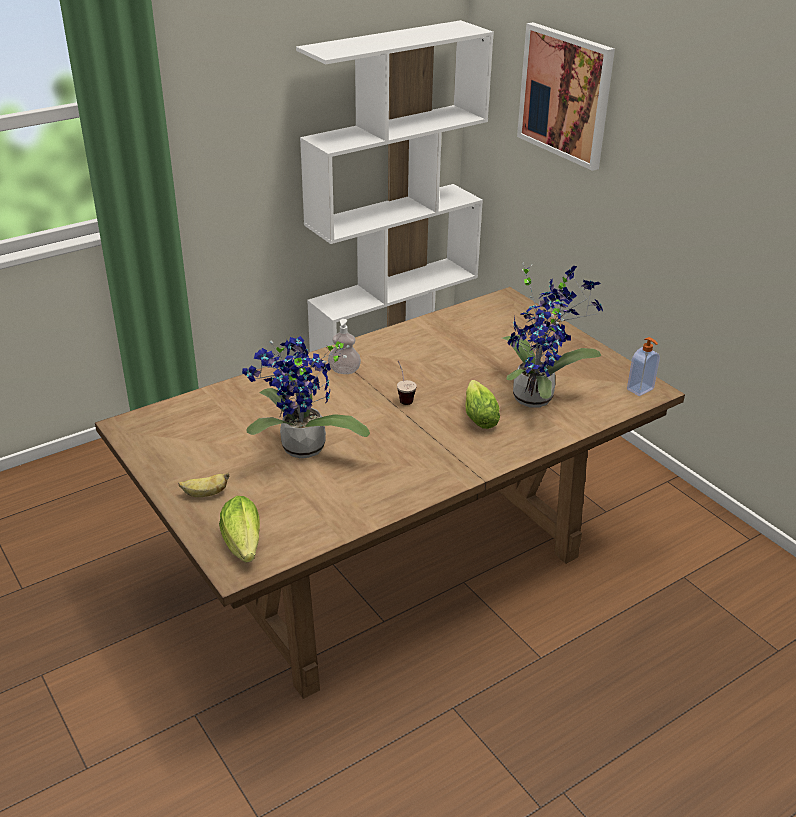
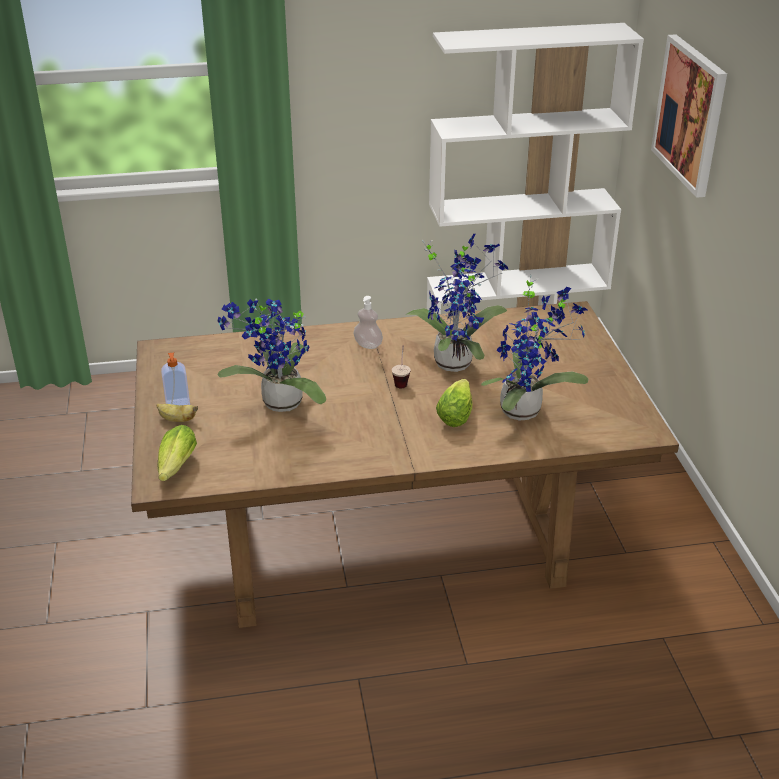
camera: 25 degrees right, 0 degrees up
(439, 366) = (456, 360): none -> potted plant
(640, 389) = (635, 429): soap dispenser -> soap dispenser (178, 404)

